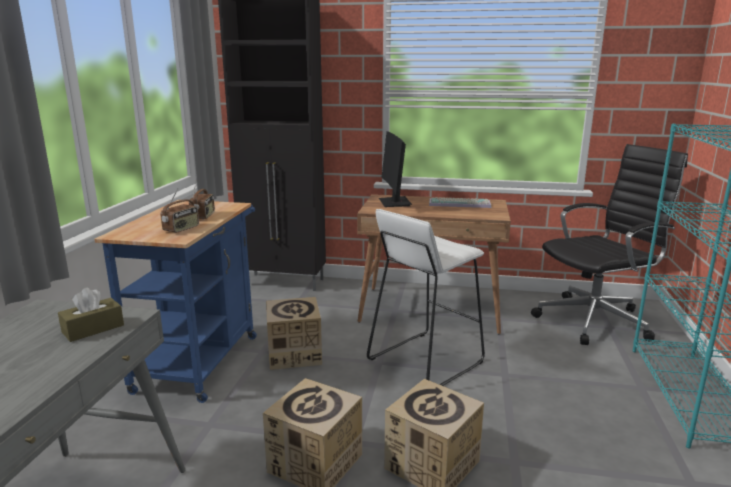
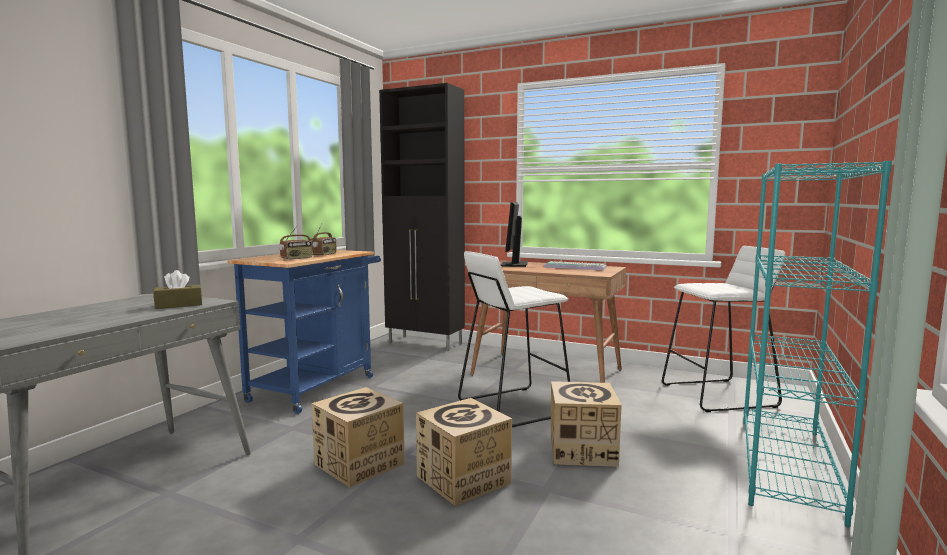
camera: 15 degrees right, 10 degrees down
(294, 354) = (397, 391): cardboard box -> cardboard box (582, 450)
(596, 320) = (719, 395): black office chair -> white stool

